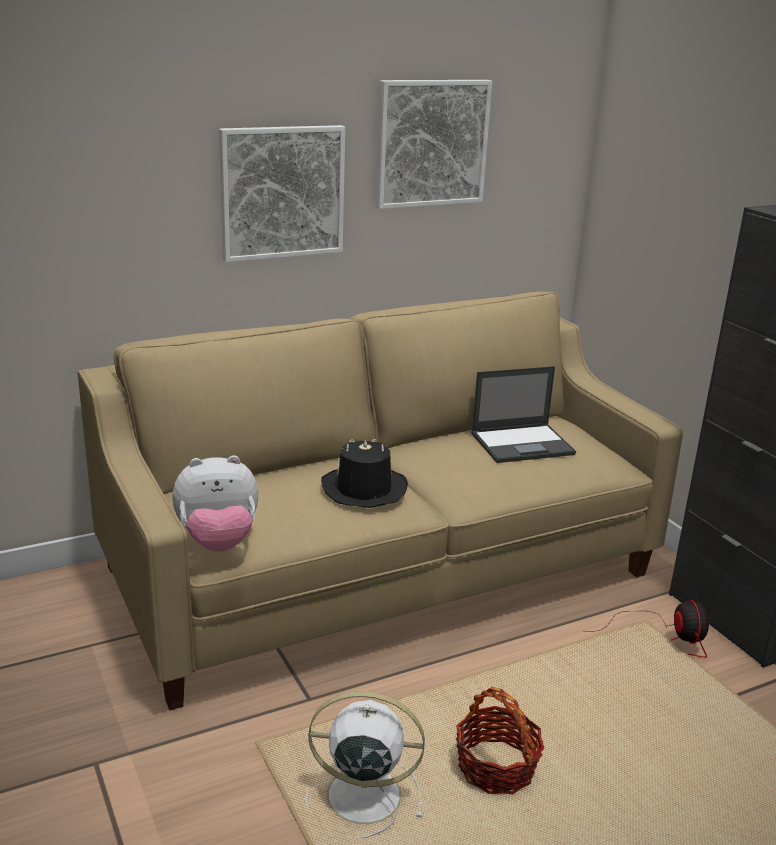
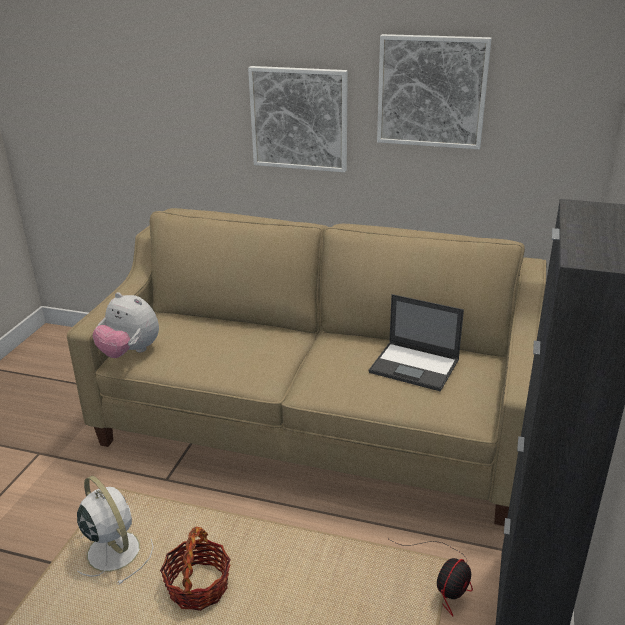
camera: 45 degrees right, 5 degrees up
(363, 489) = (252, 354): black hat -> none

